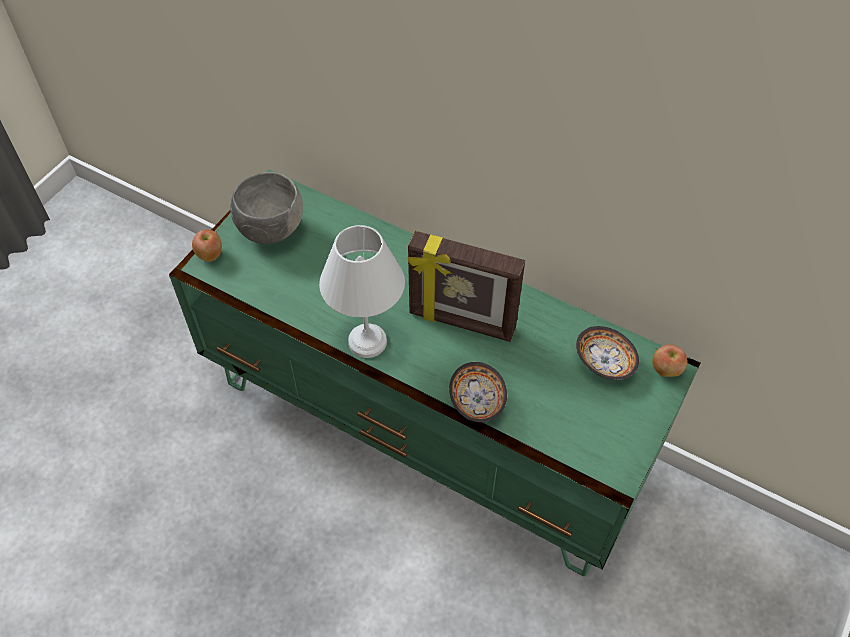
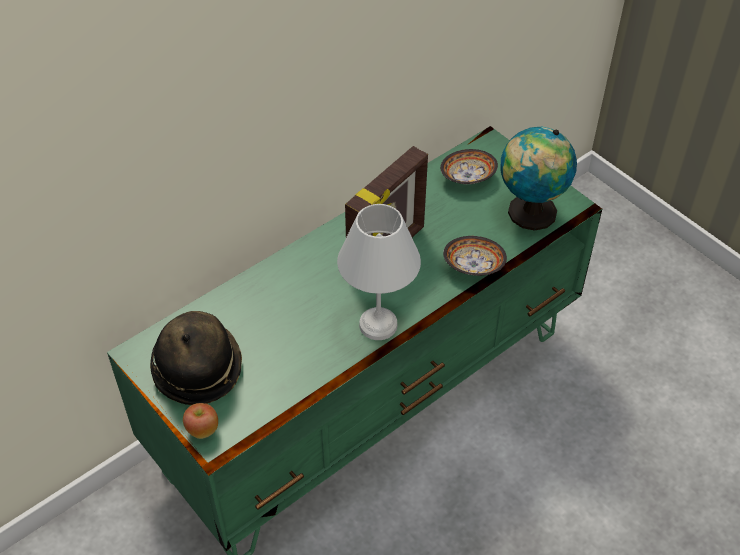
camera: 70 degrees left, 5 degrees down
(271, 230) = (197, 368): grey bowl -> hat
(579, 434) = (529, 214): none -> globe
(666, 370) = (490, 146): apple -> none

